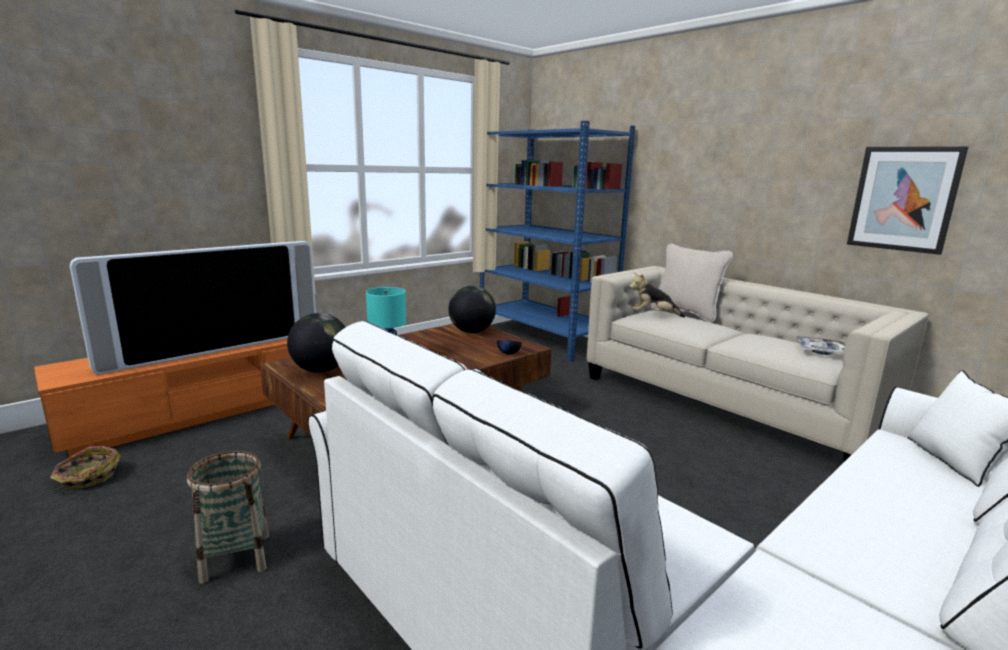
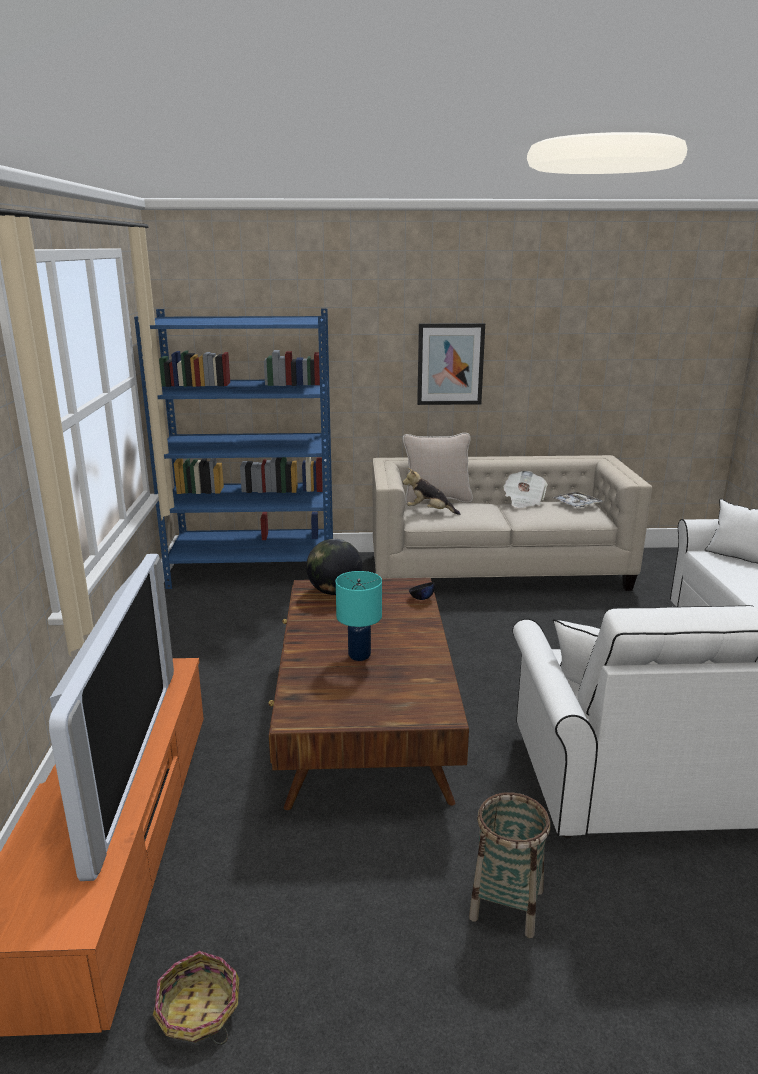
camera: 50 degrees left, 5 degrees up
(321, 370) = (345, 700): globe -> none
(653, 315) = (429, 511): plush toy -> plush toy turned 60 degrees clockwise
(765, 334) = (523, 501): none -> newspaper
(903, 199) = (586, 372): picture -> picture (450, 364)

